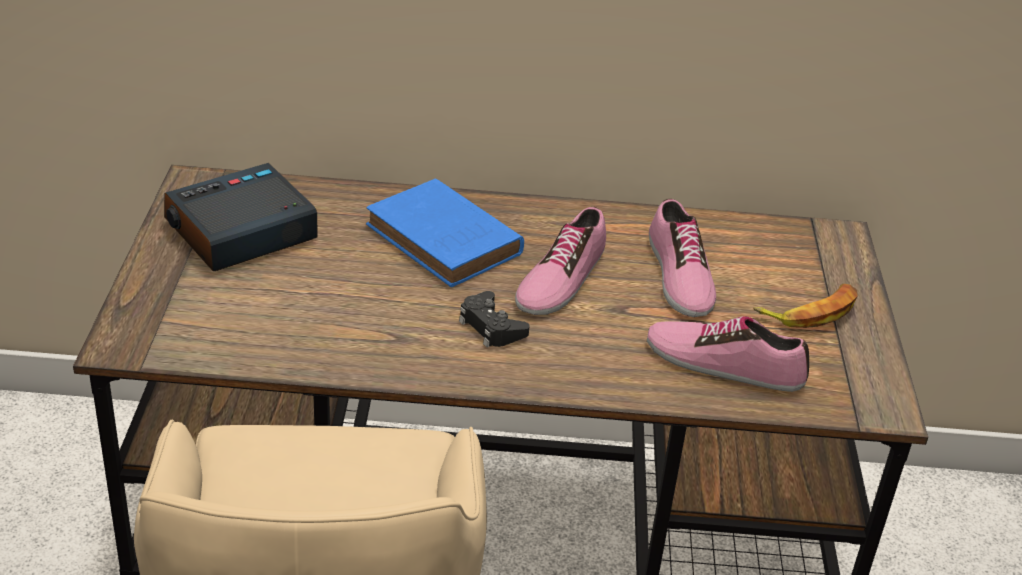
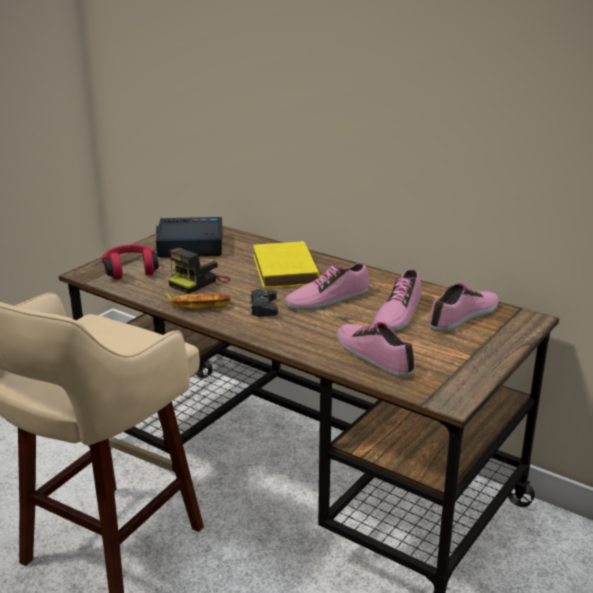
camera: 35 degrees right, 10 degrees down
(194, 314) = (130, 270): none -> red headphones
(337, 305) = (199, 282): none -> camera
(446, 242) = (285, 271): blue book -> yellow book
(762, 255) = (464, 316): none -> shoe
(810, 311) = (461, 347): banana -> banana (198, 304)

